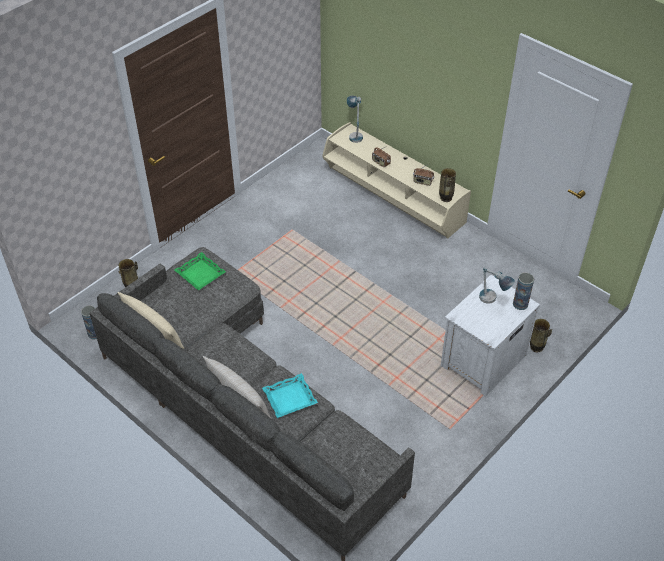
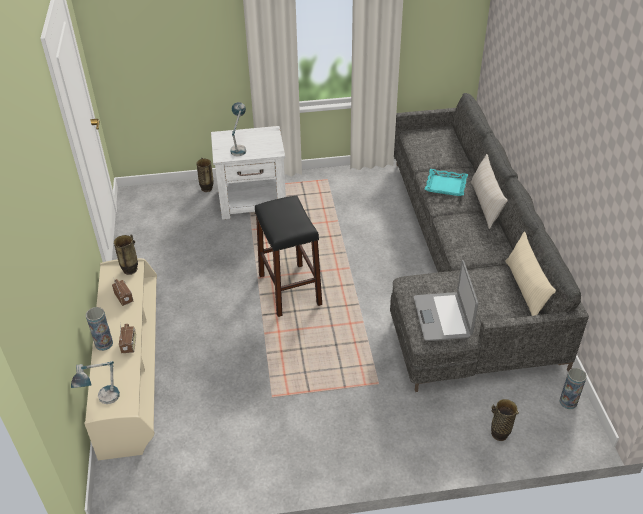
camera: 140 degrees left, 5 degrees down
(200, 274) = (442, 317): green tray -> laptop
(358, 300) = (290, 289): none -> black stool
(520, 304) = (223, 137): vase -> vase (104, 344)

